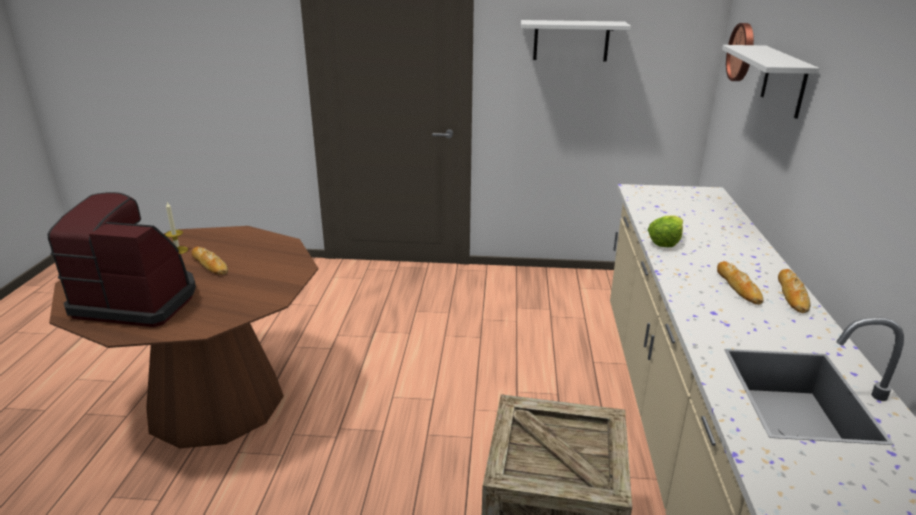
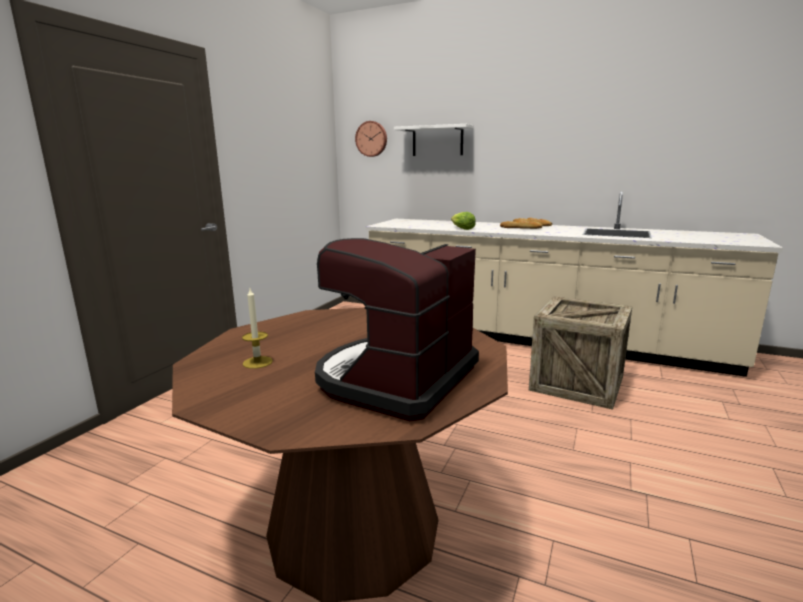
camera: 70 degrees left, 10 degrees down
(210, 264) = (326, 345): bread -> none
(571, 40) = (273, 136): white shelf -> none

